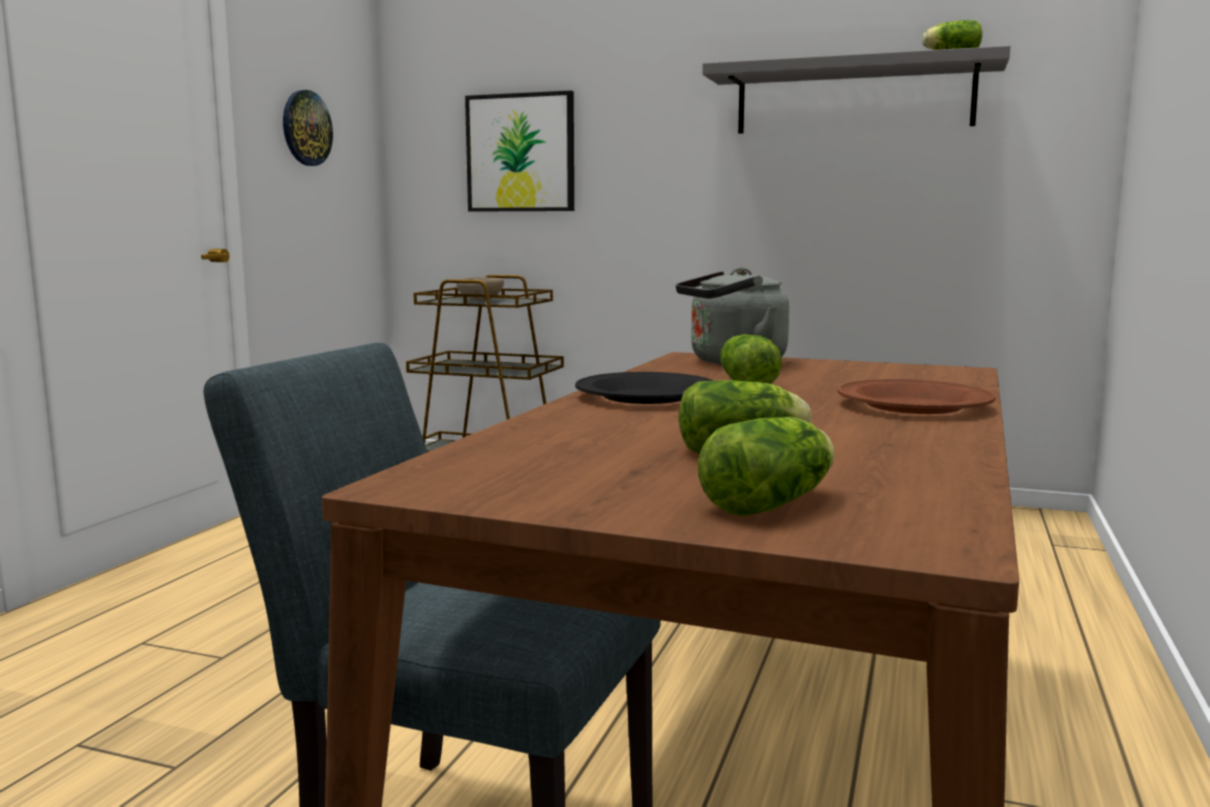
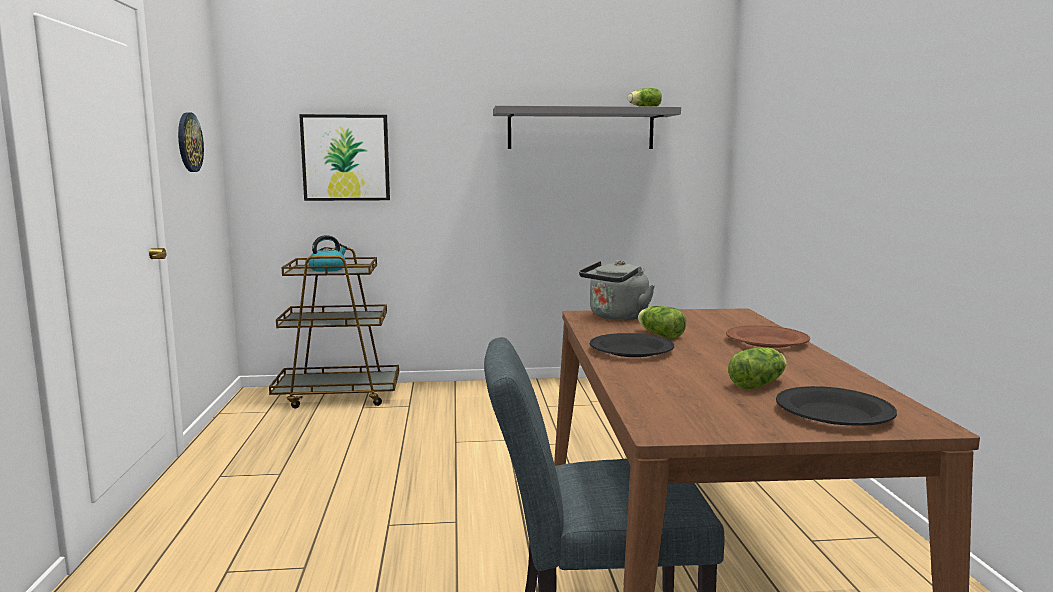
camera: 25 degrees left, 0 degrees up
(479, 301) = (328, 269): beige bowl -> kettle
(773, 503) = (833, 413): lettuce -> black plate

